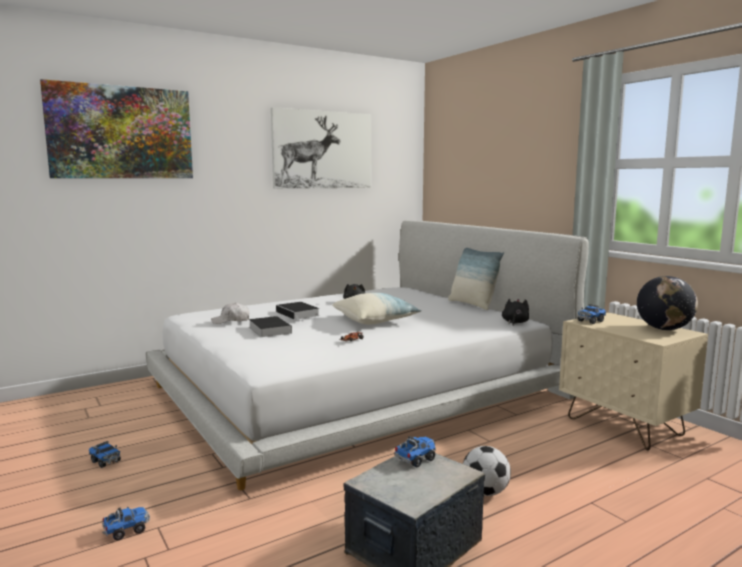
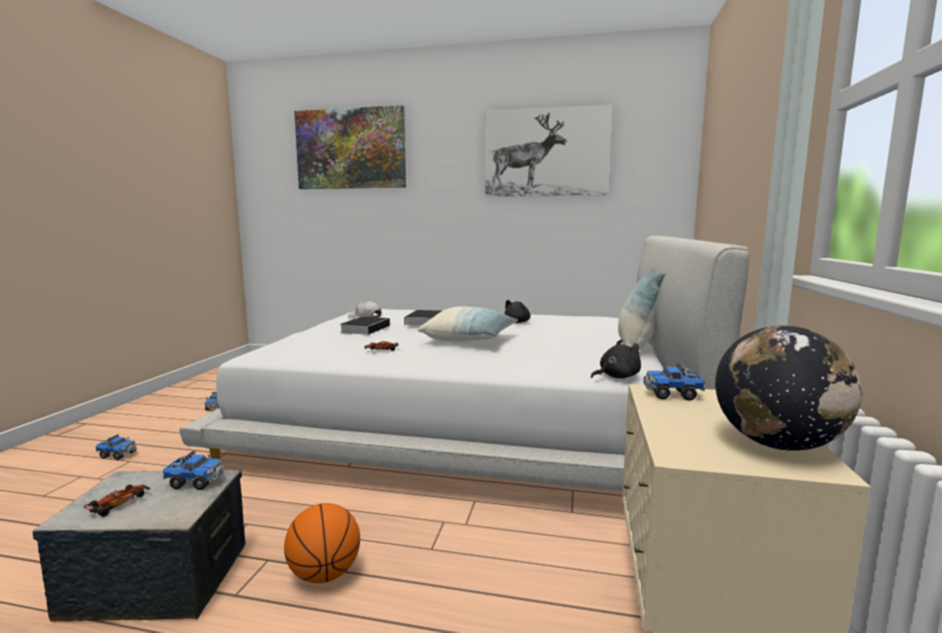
camera: 45 degrees right, 0 degrees up
(416, 486) = (119, 504): none -> toy car
(485, 492) = (324, 574): football -> basketball

